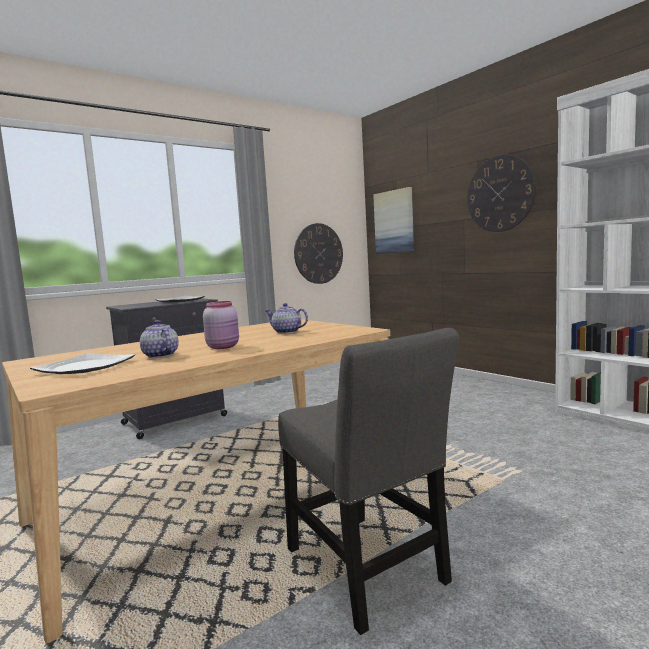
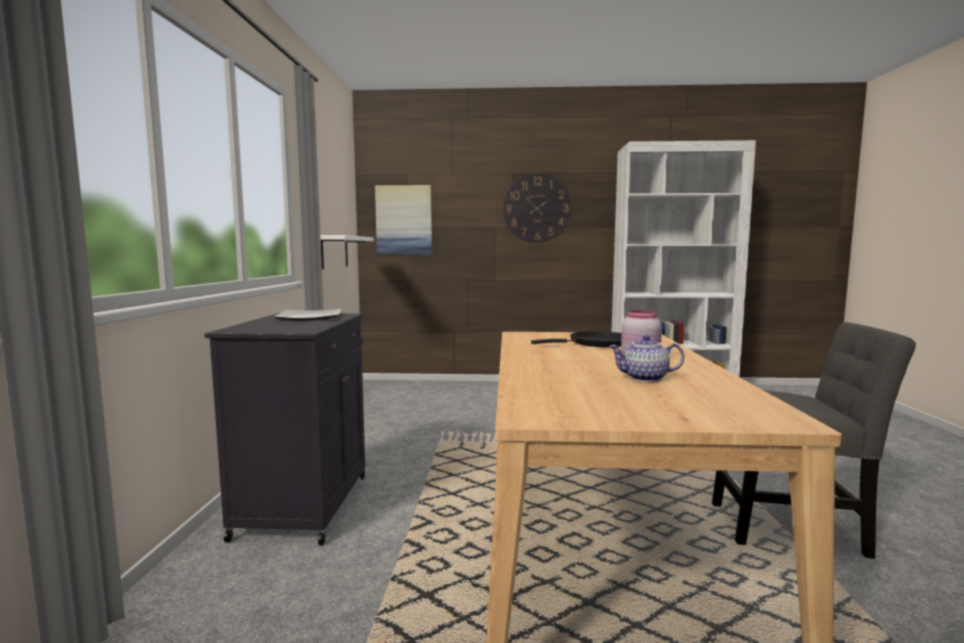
camera: 50 degrees left, 0 degrees up
(86, 367) = (661, 401): plate -> none
(286, 332) = (596, 343): teapot -> black frying pan
(318, 253) = (334, 252): wall clock -> white shelf

